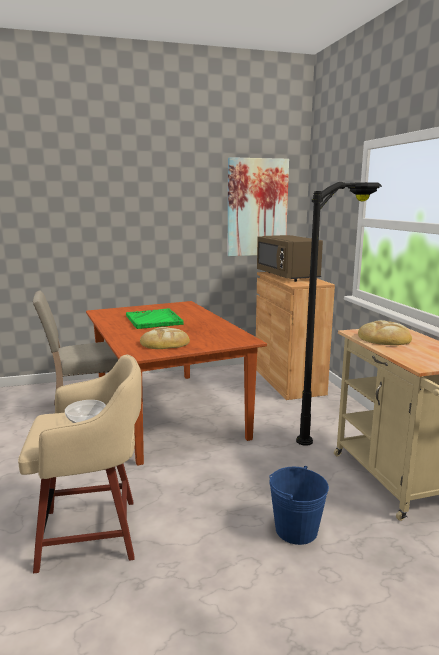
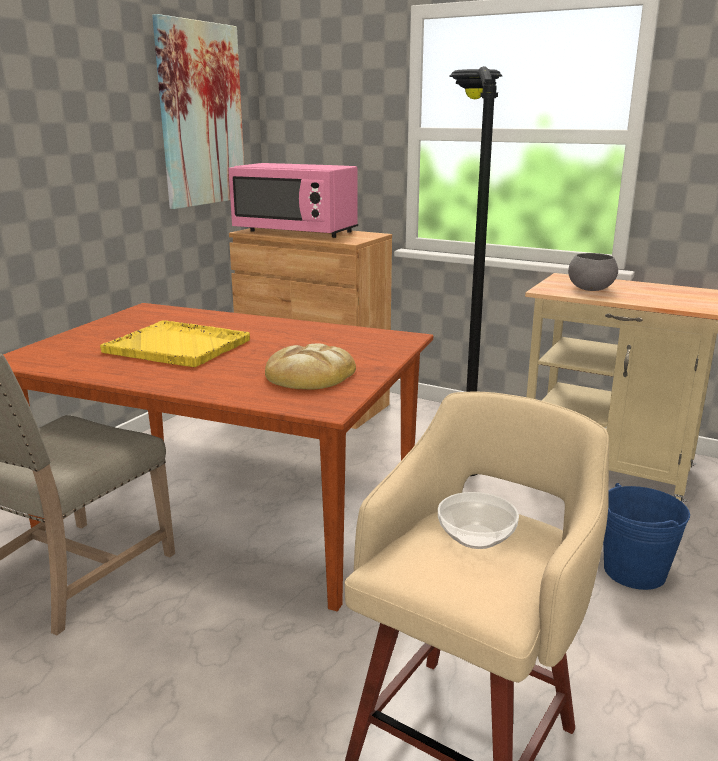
camera: 45 degrees left, 5 degrees up
(153, 320) = (178, 346): green tray -> yellow tray
(287, 276) = (296, 232): brown microwave -> pink microwave
(384, 338) = (590, 289): bread -> grey bowl

